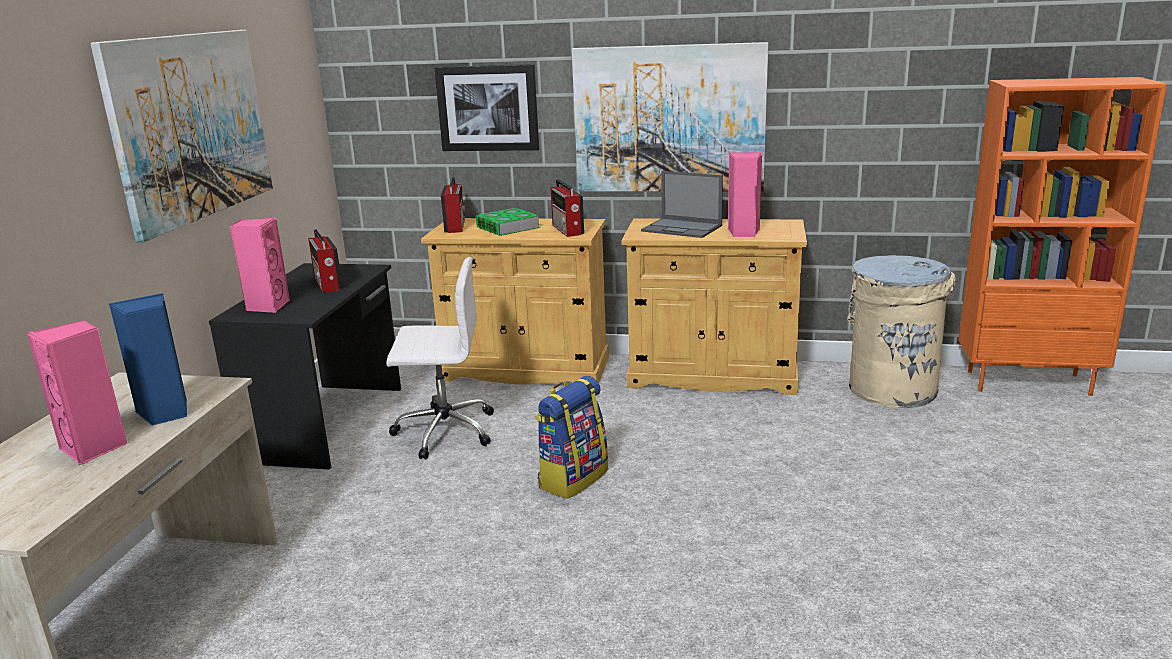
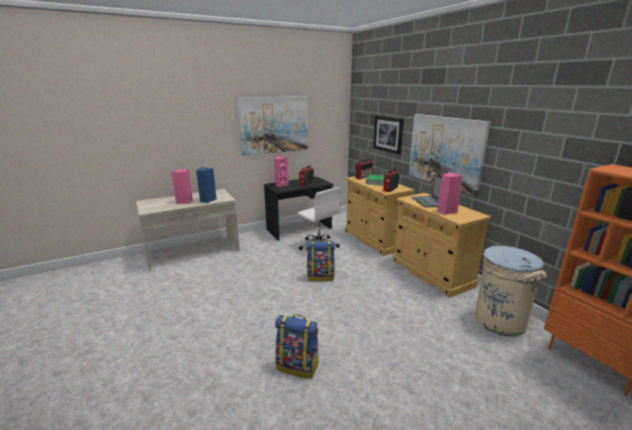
camera: 50 degrees right, 0 degrees up
(843, 623) = (298, 366): none -> backpack

